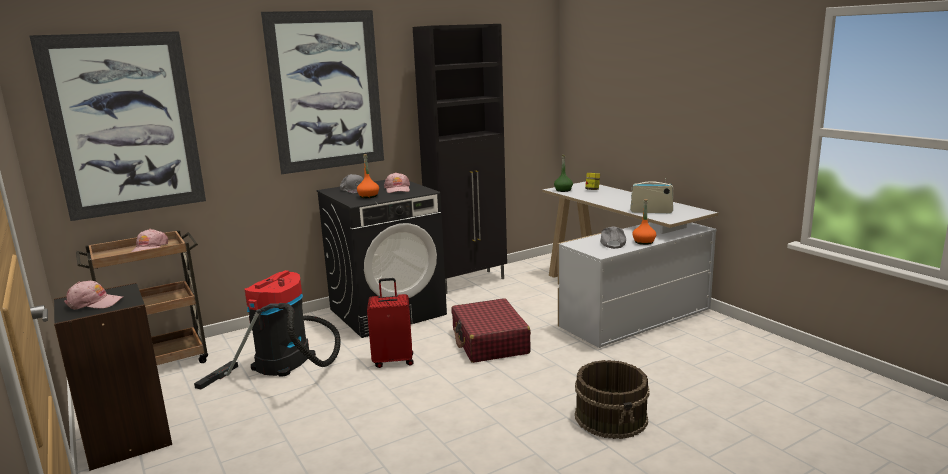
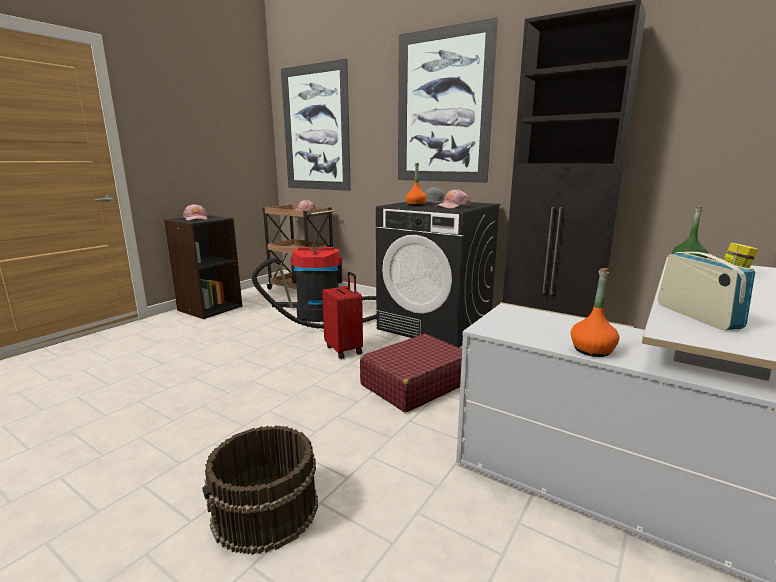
camera: 65 degrees right, 0 degrees up
(612, 243) = (549, 329): grey cap -> none

